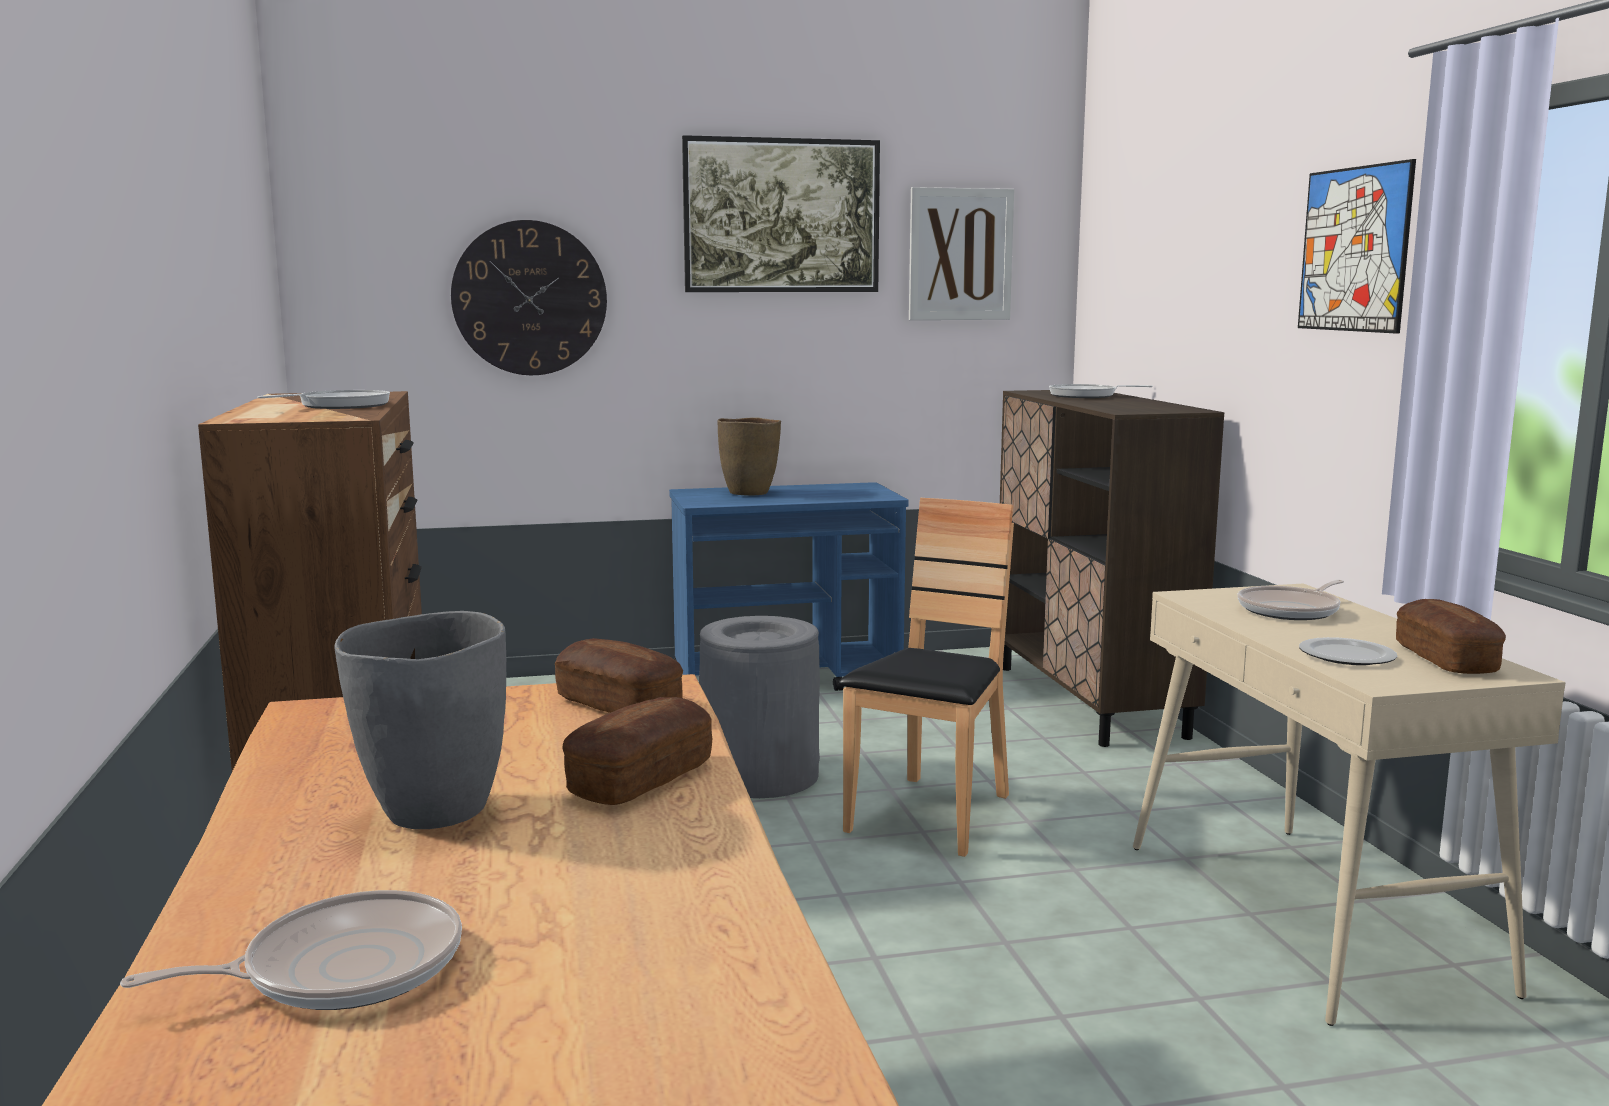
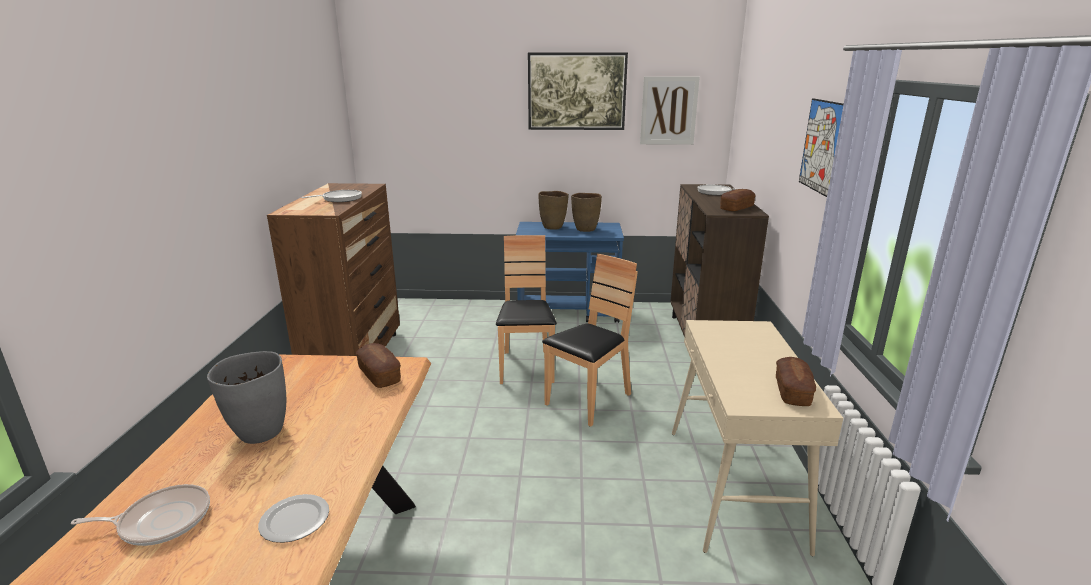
camera: 15 degrees right, 10 degrees up
(529, 298) = (456, 131): wall clock -> none
(640, 779) = (350, 425): bread -> bread (736, 208)
(760, 775) = (526, 367): grey trash can -> brown chair
(819, 493) = (585, 229): none -> brown vase
(1291, 610) = (744, 342): frying pan -> none
(1345, 656) = (741, 382): plate -> plate (294, 520)

